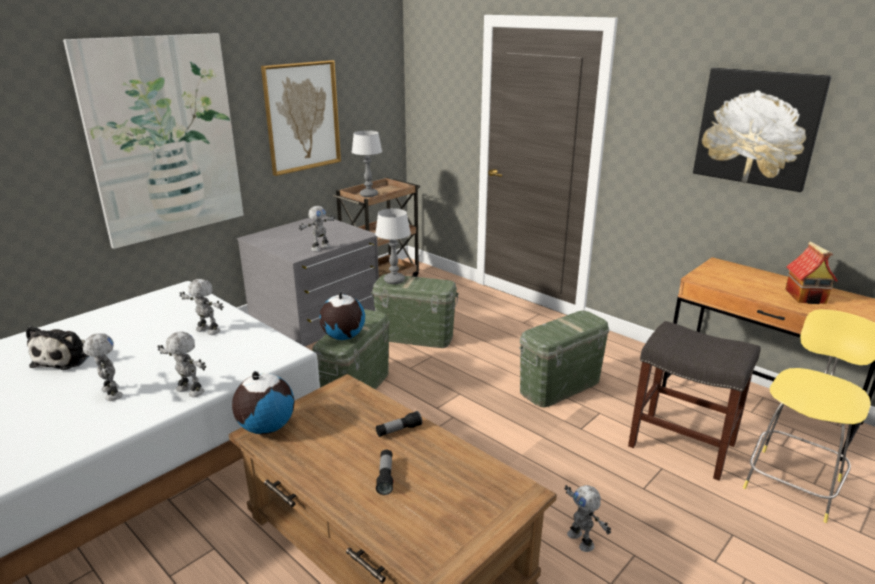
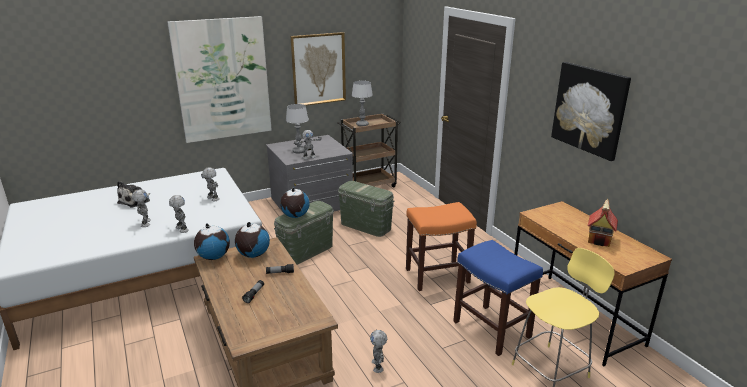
camera: 20 degrees right, 0 degrees up
(331, 410) = (253, 255): none -> globe
(394, 281) = (354, 186): table lamp -> table lamp (299, 151)
(560, 386) = (438, 275): green storage box -> orange stool
(680, 445) = (490, 329): grey stool -> blue stool

